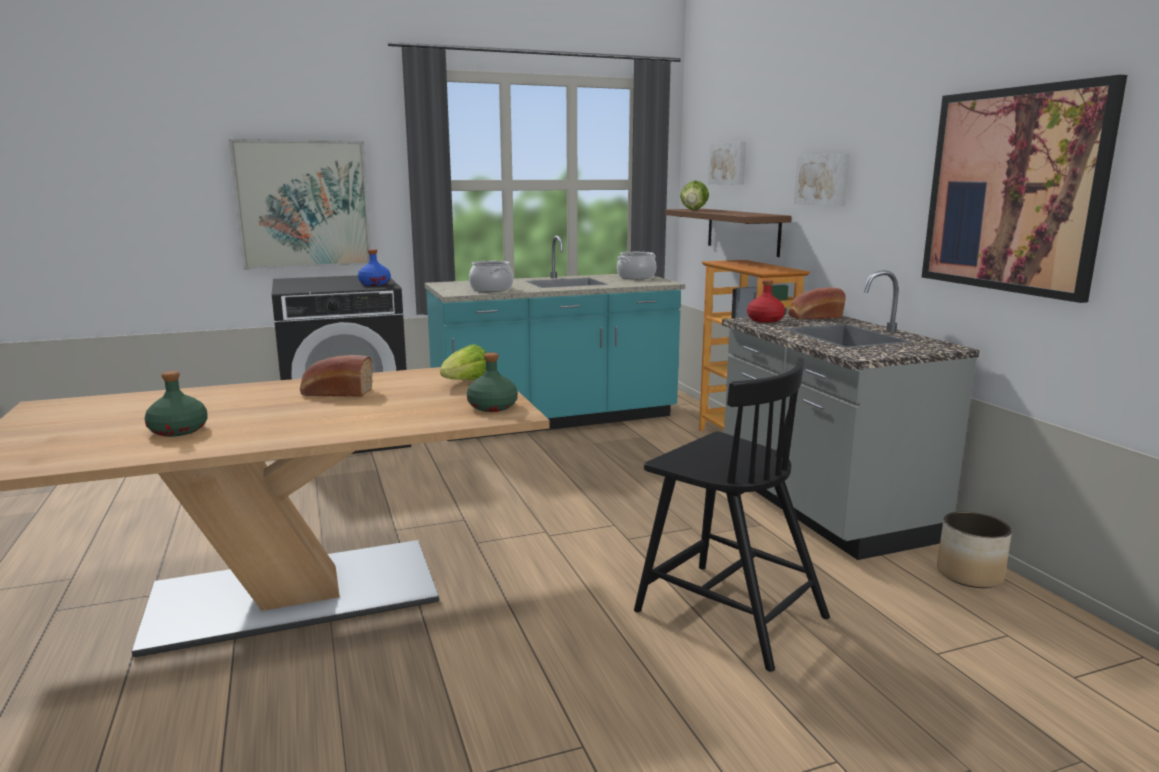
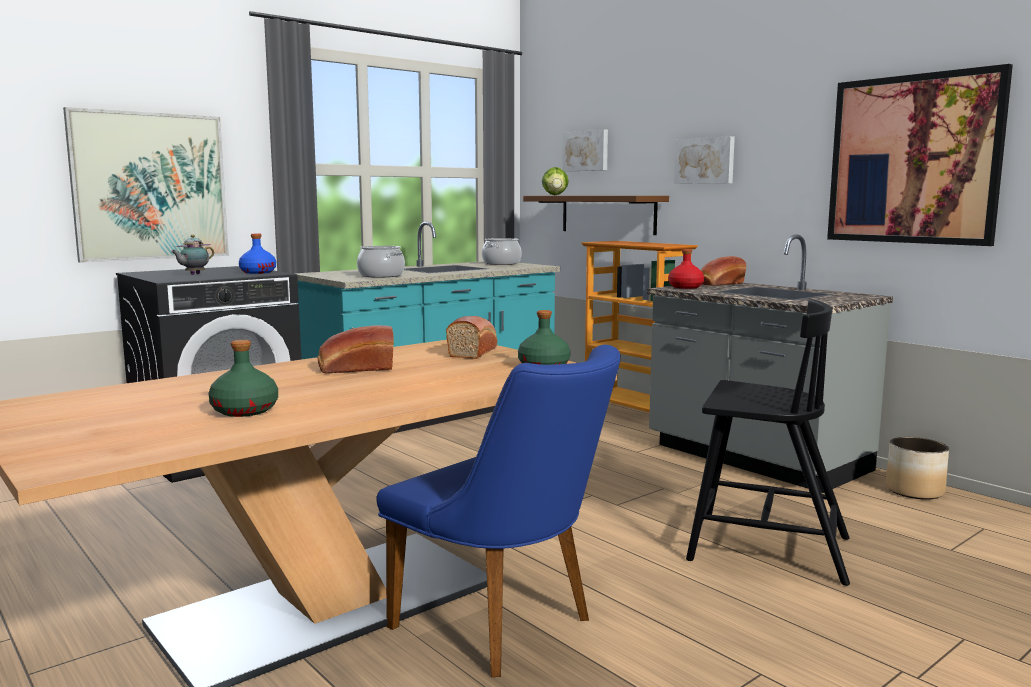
camera: 20 degrees left, 5 degrees down
(321, 284) = (193, 274): none -> teapot
(408, 646) = (506, 628): none -> blue chair
(465, 382) = (474, 352): lettuce -> bread

